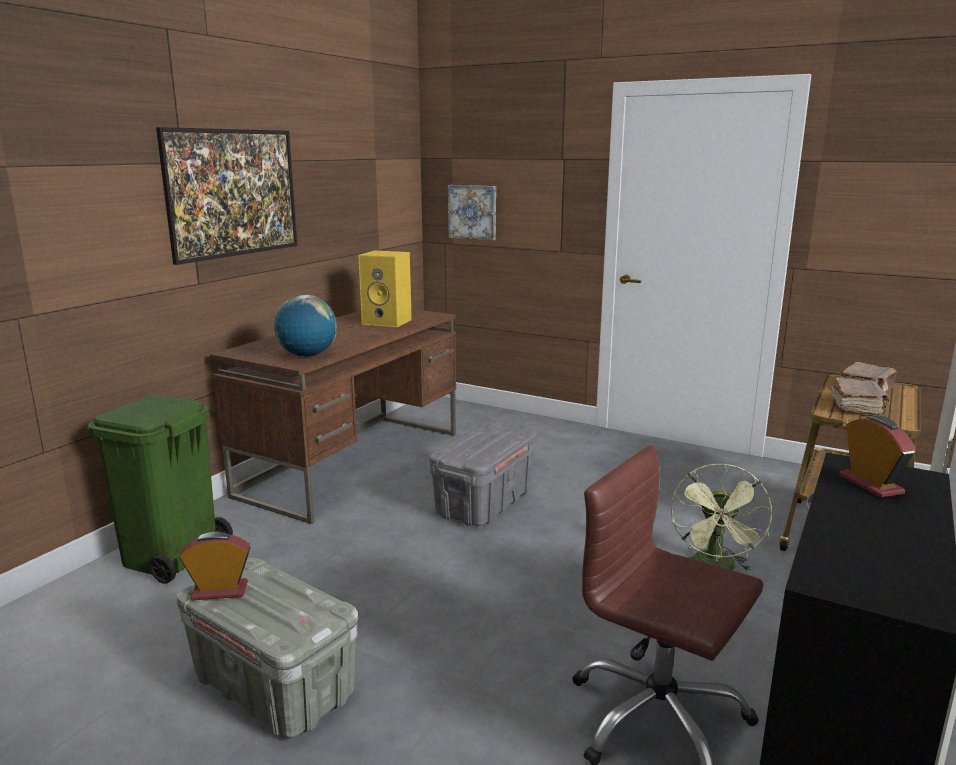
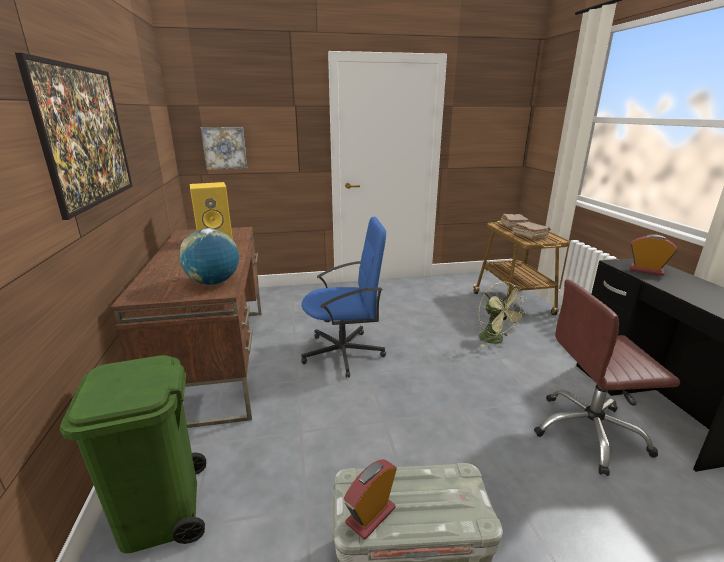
camera: 40 degrees left, 5 degrees up
(484, 504) = (344, 353): grey storage box -> blue office chair

